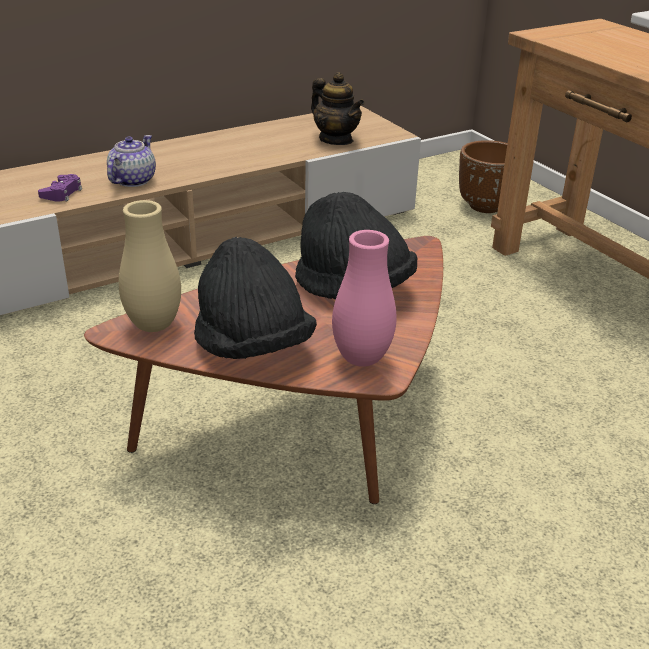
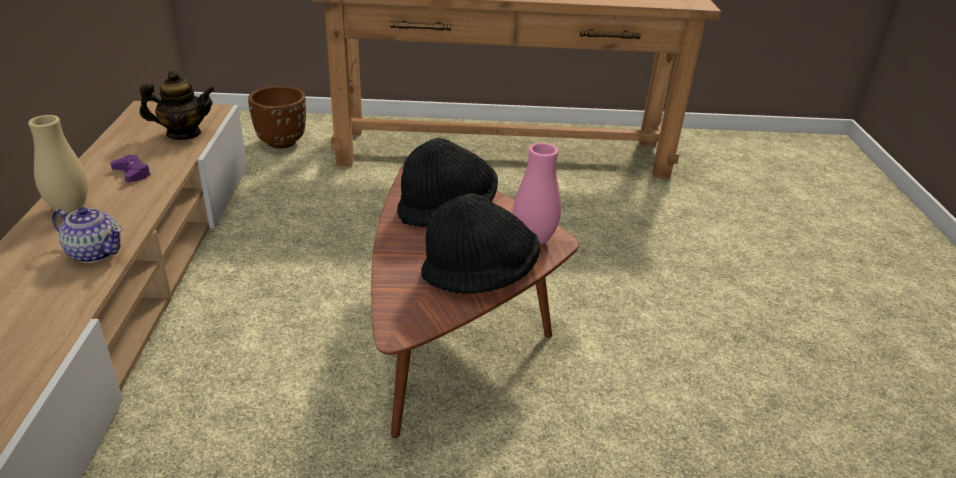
camera: 60 degrees left, 0 degrees up
(62, 193) = (53, 301): purple game controller -> purple game controller (132, 173)
(132, 181) = (95, 252): teapot -> teapot turned 150 degrees clockwise
(154, 325) = (407, 310): beige vase -> beige vase (70, 208)

